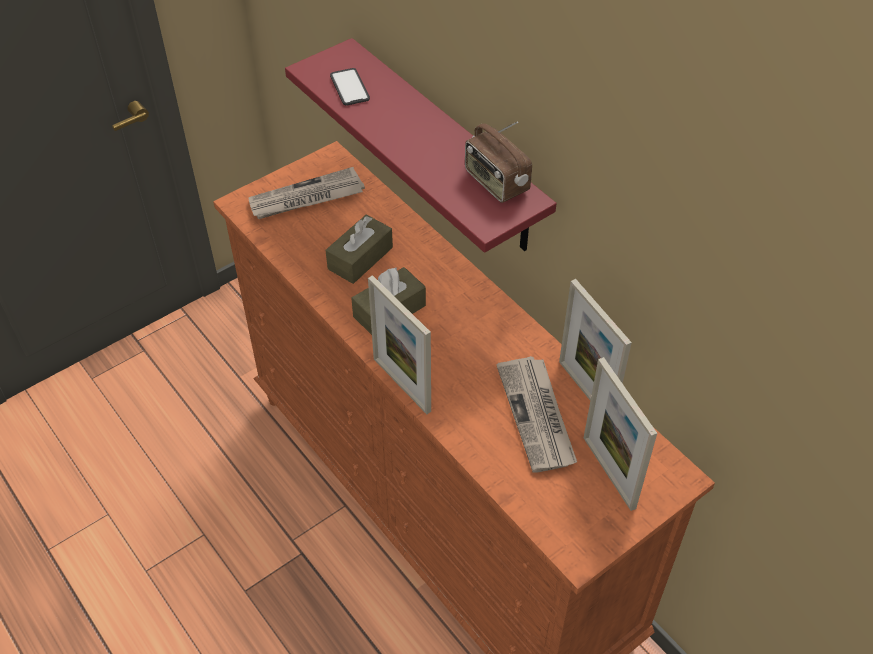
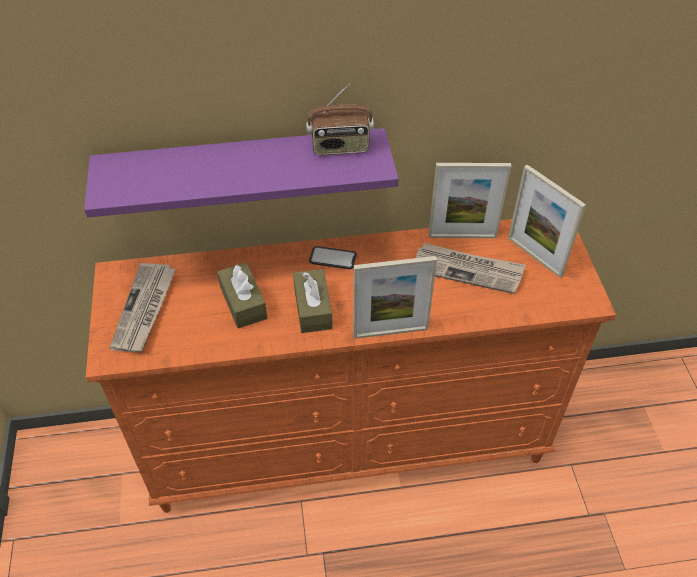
camera: 60 degrees left, 0 degrees up
(349, 87) = (154, 180): phone -> phone (333, 258)
(446, 148) = (243, 171): red shelf -> purple shelf
(609, 472) = (535, 256): picture frame -> picture frame turned 45 degrees clockwise

